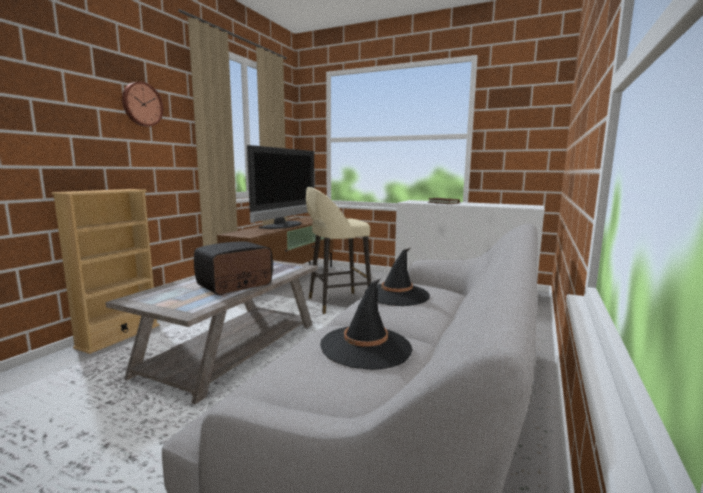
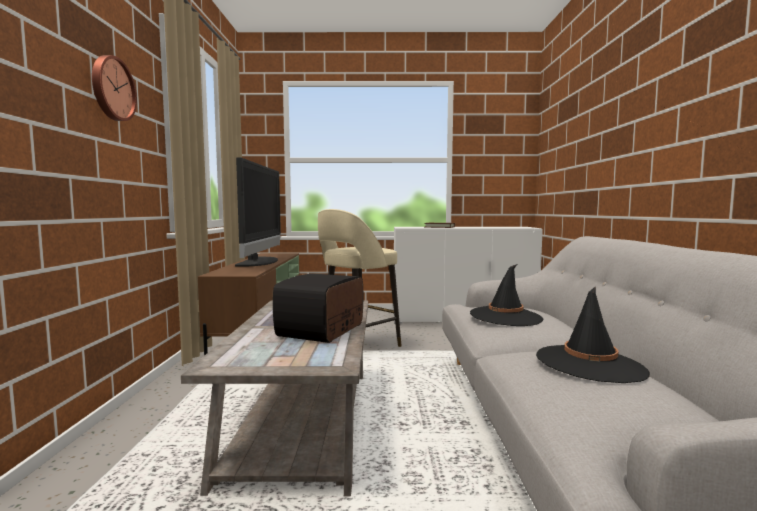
camera: 25 degrees left, 5 degrees down
(119, 336) = (103, 441): beige bookcase -> none

